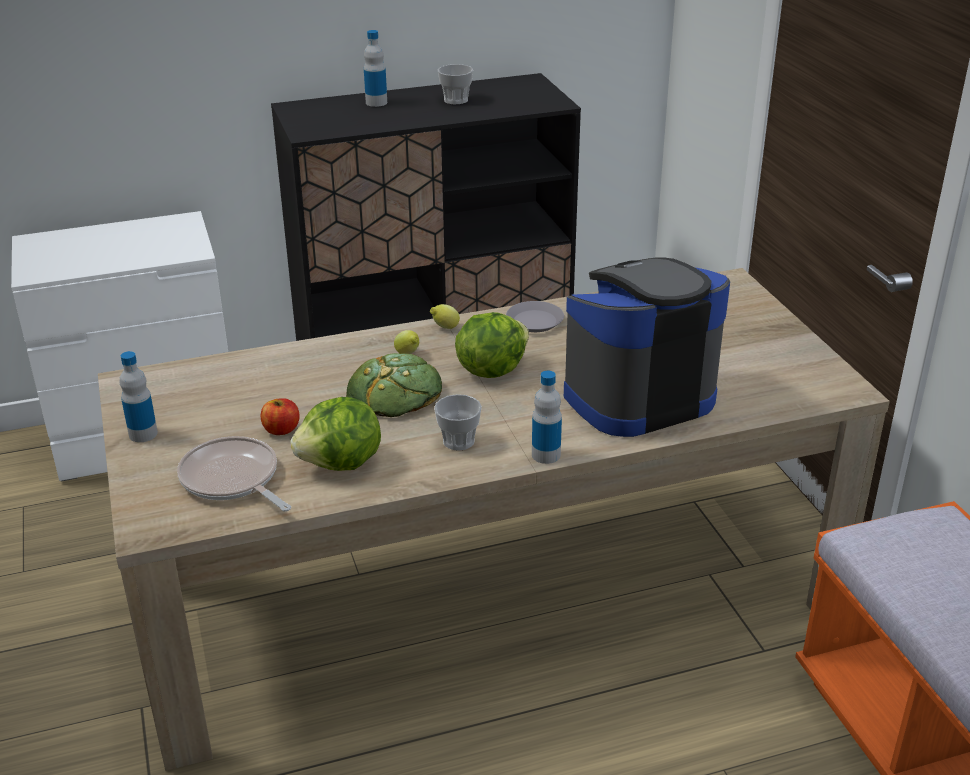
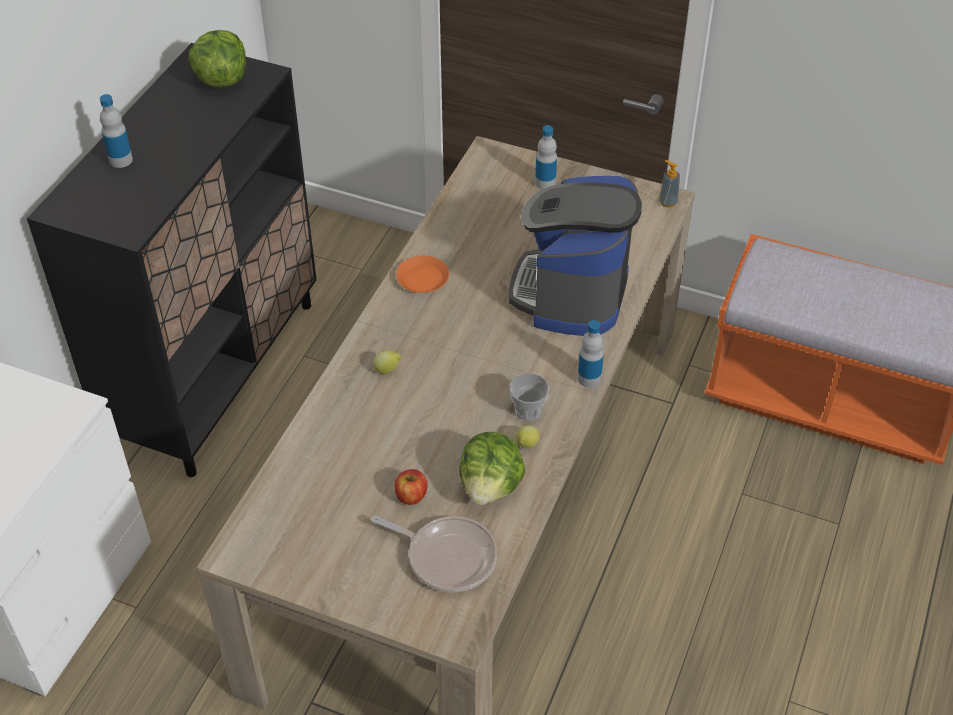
camera: 50 degrees left, 15 degrees up
(143, 434) = (327, 580): bottle -> bottle (545, 183)
(232, 480) = (447, 556): frying pan -> frying pan turned 150 degrees counterclockwise
(395, 394) = (433, 408): bread -> none
(445, 328) = (374, 329): lemon -> lemon (526, 446)
(456, 100) = (181, 117): cup -> none
(491, 369) = (459, 340): lettuce -> lettuce (221, 79)
(534, 321) = (422, 279): grey plate -> orange plate
(845, 392) = (668, 202): none -> soap dispenser

